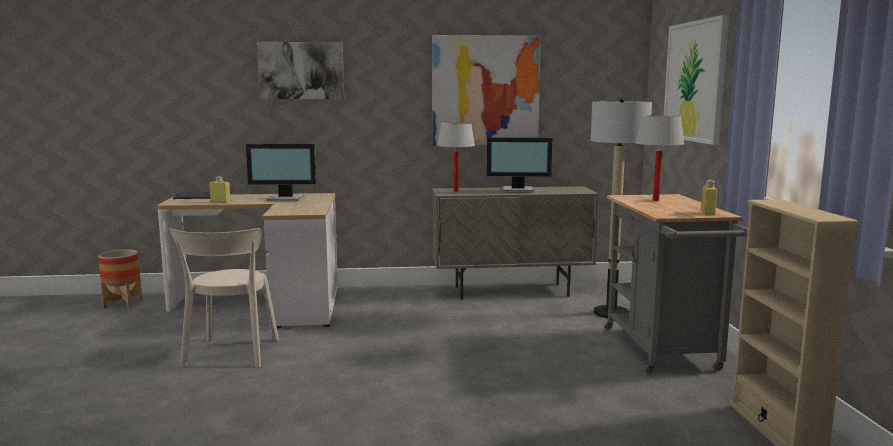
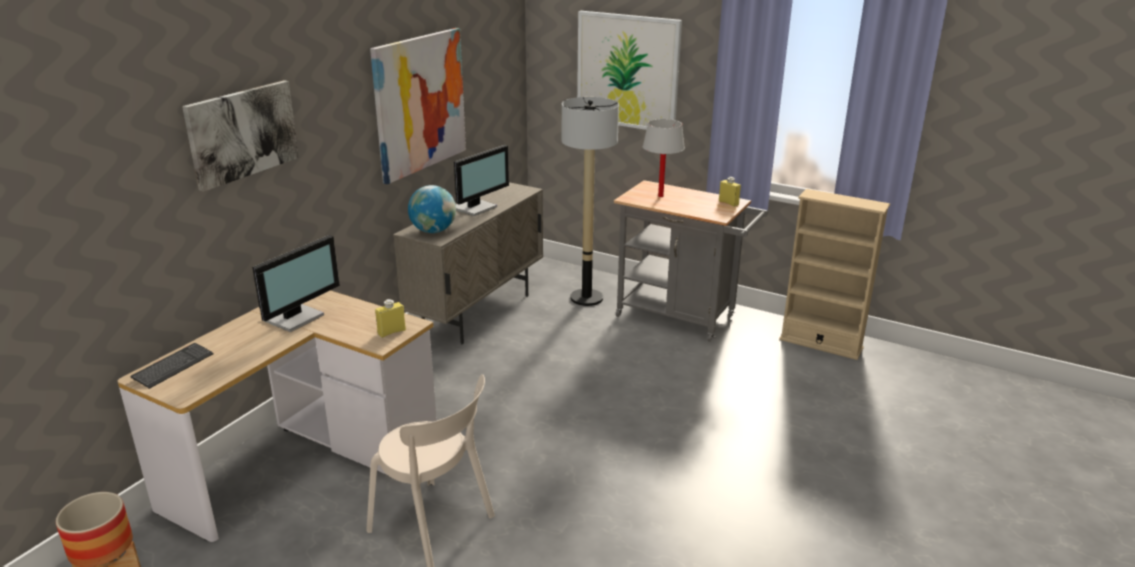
camera: 55 degrees left, 15 degrees up
(220, 202) = (242, 361): yellow bottle -> yellow bottle (391, 332)
(456, 191) = (433, 231): white table lamp -> globe

